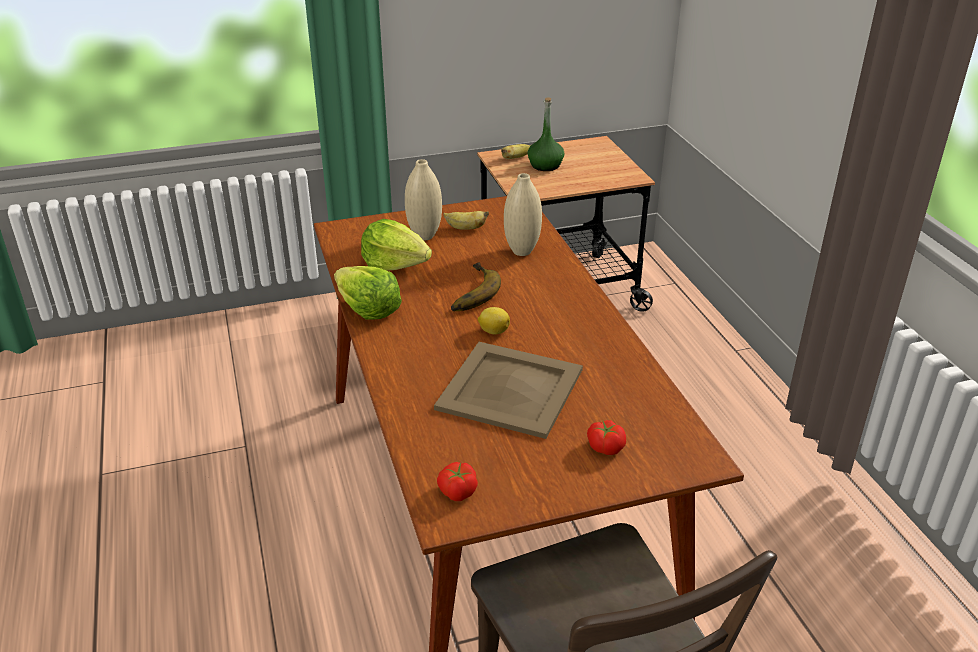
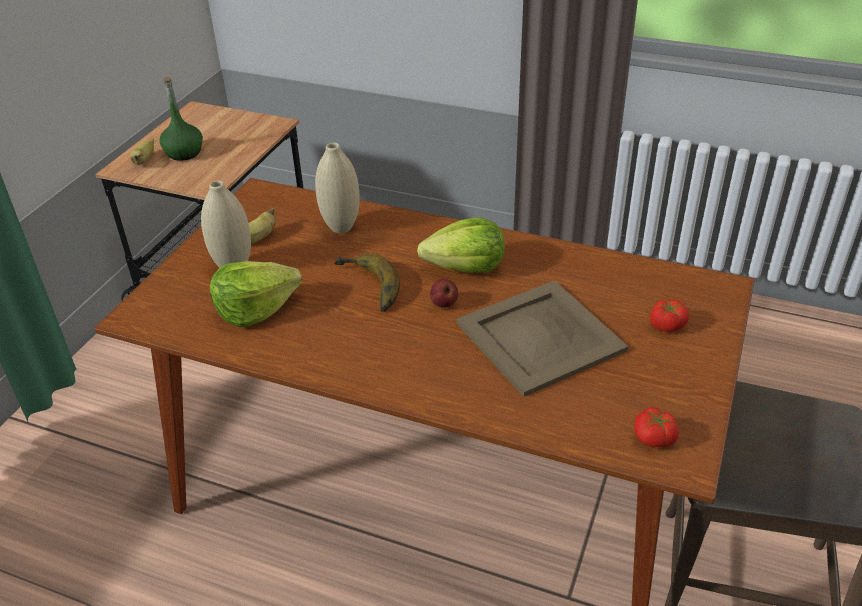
camera: 50 degrees left, 5 degrees up
(368, 310) = (313, 364): lettuce -> lettuce (466, 267)
(493, 331) = (444, 304): lemon -> apple

